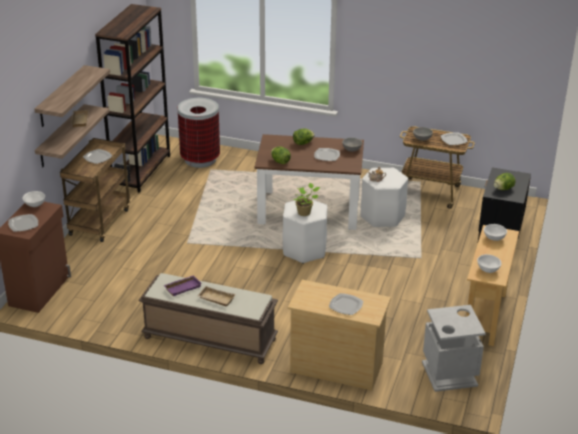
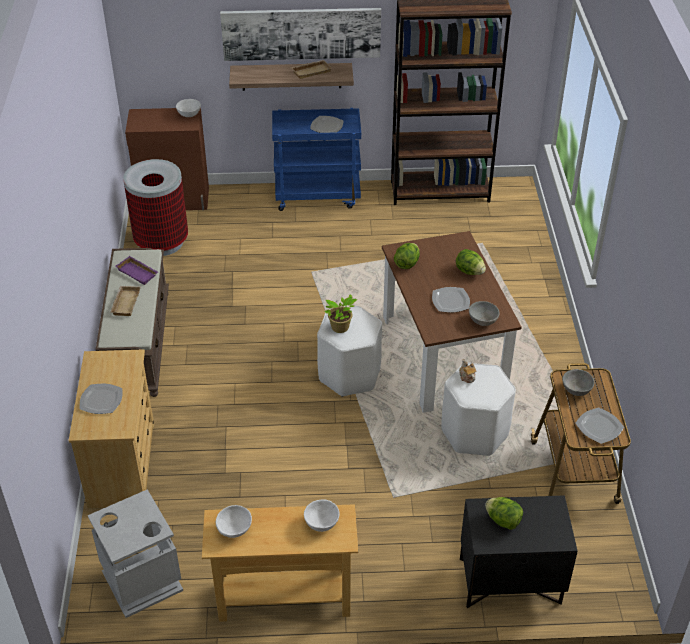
camera: 70 degrees right, 10 degrees up
(23, 224) = (150, 120): plate -> none
(61, 96) = (301, 33): shelf -> picture
(99, 221) = (318, 196): brown cart -> blue cart
(200, 159) = (500, 228): trash can -> trash can (162, 242)

